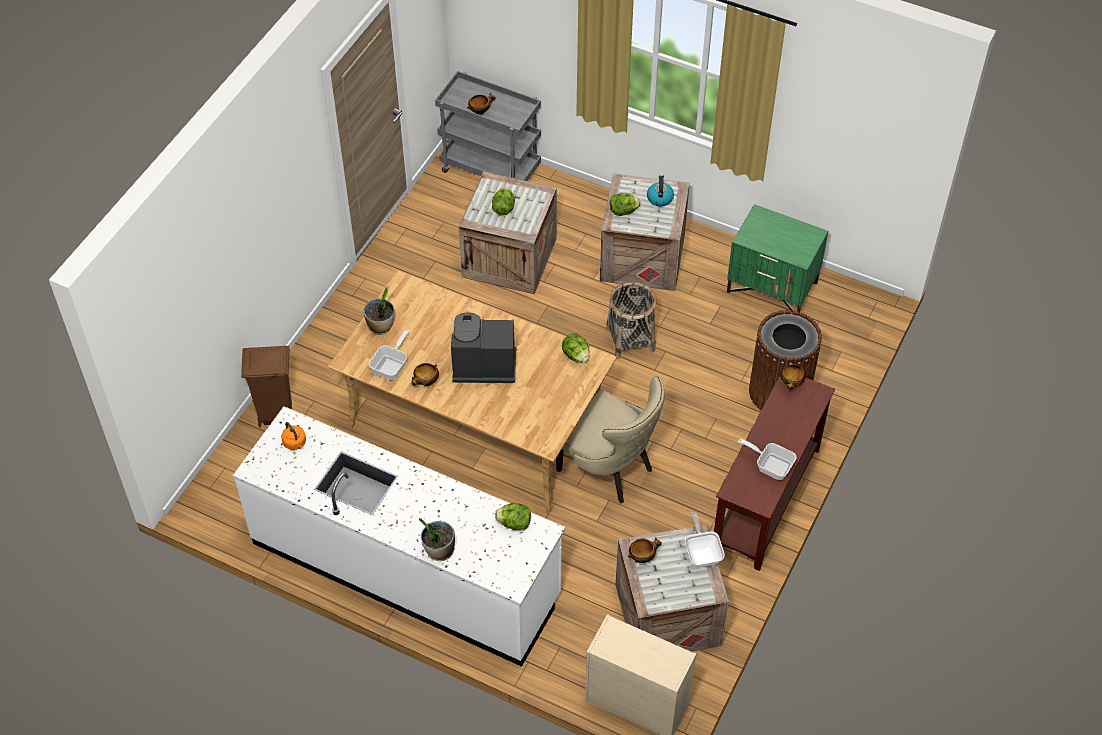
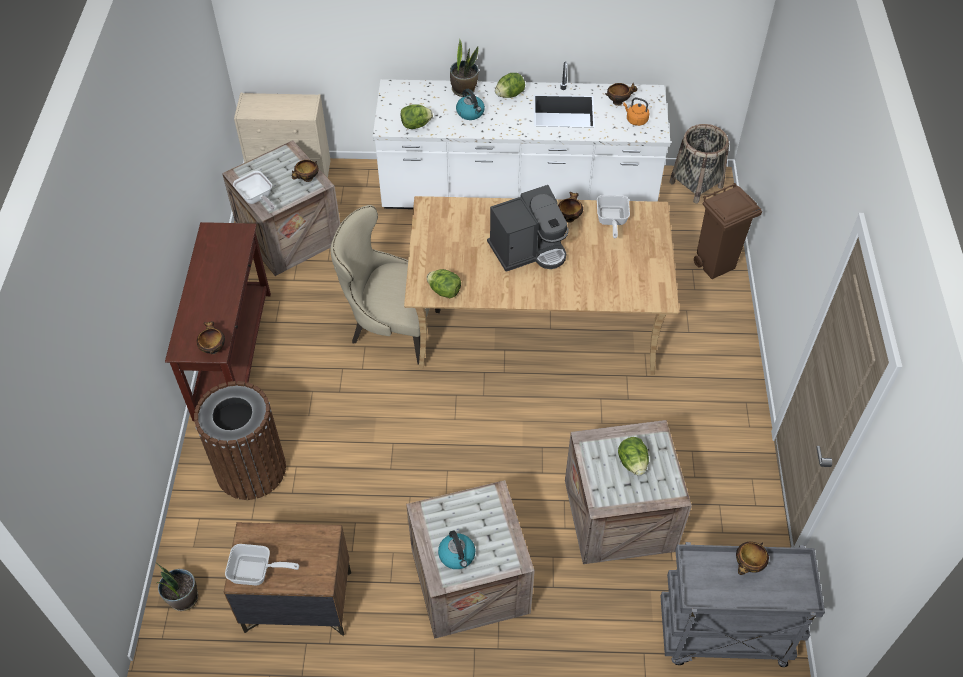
camera: 155 degrees right, 0 degrees up
(294, 471) = (618, 102): none -> bowl
(381, 326) = (649, 251): potted plant -> potted plant (183, 598)
(450, 517) = (470, 113): none -> kettle
(623, 211) = (492, 516): lettuce -> lettuce (509, 95)
(630, 339) = (434, 468): basket -> basket (696, 184)
(770, 465) = (212, 264): frying pan -> frying pan (256, 572)
(772, 288) = (297, 602): green nightstand -> brown nightstand

